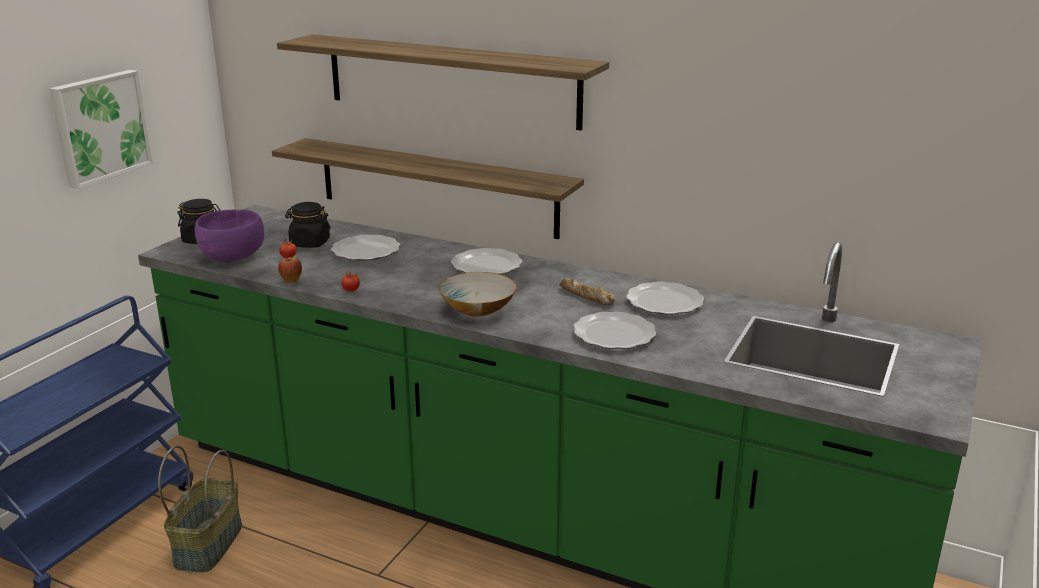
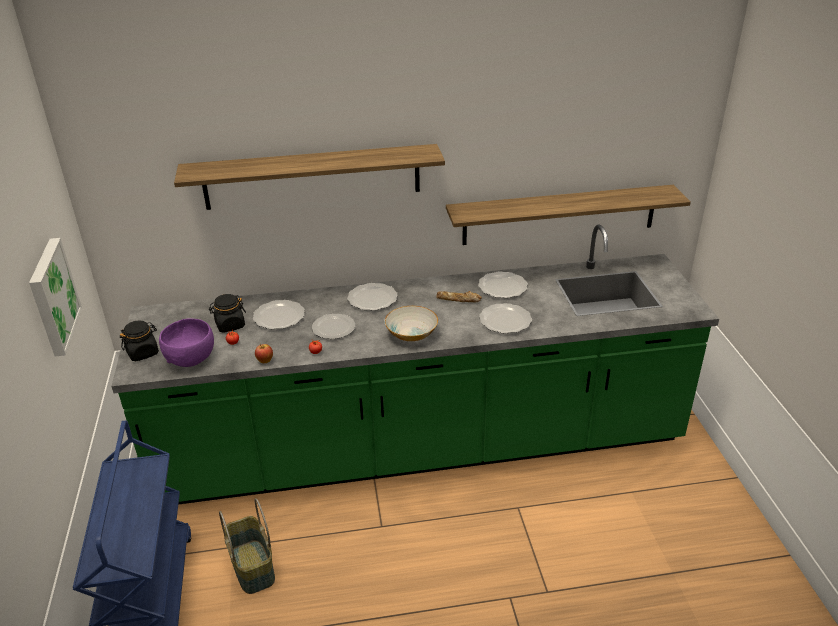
camera: 35 degrees left, 10 degrees up
(402, 276) = (333, 328): none -> plate
(436, 187) = (304, 253): shelf -> shelf (559, 215)

